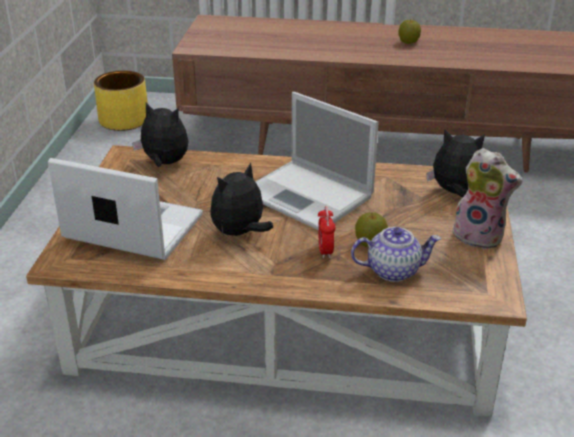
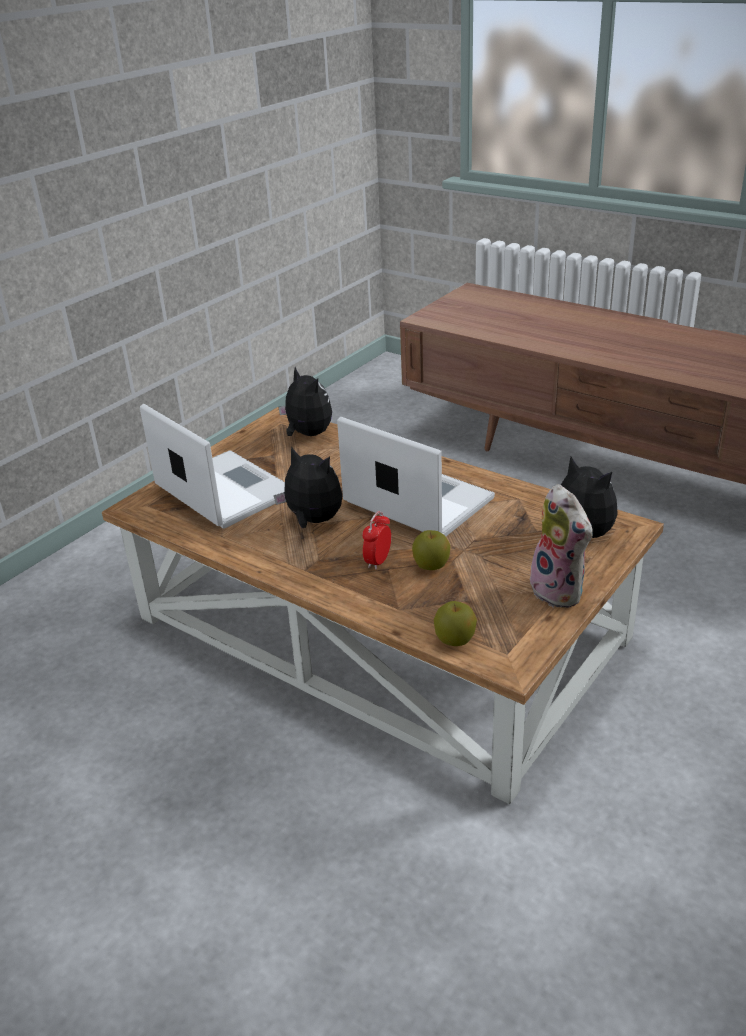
camera: 30 degrees right, 0 degrees up
(124, 120) = (377, 387): yellow planter -> none
(240, 233) = (313, 521): plush toy -> plush toy turned 45 degrees clockwise
(309, 196) = (415, 500): laptop -> laptop turned 150 degrees clockwise
(393, 270) = (428, 600): teapot -> none
(408, 42) = (676, 348): apple -> apple (455, 640)

